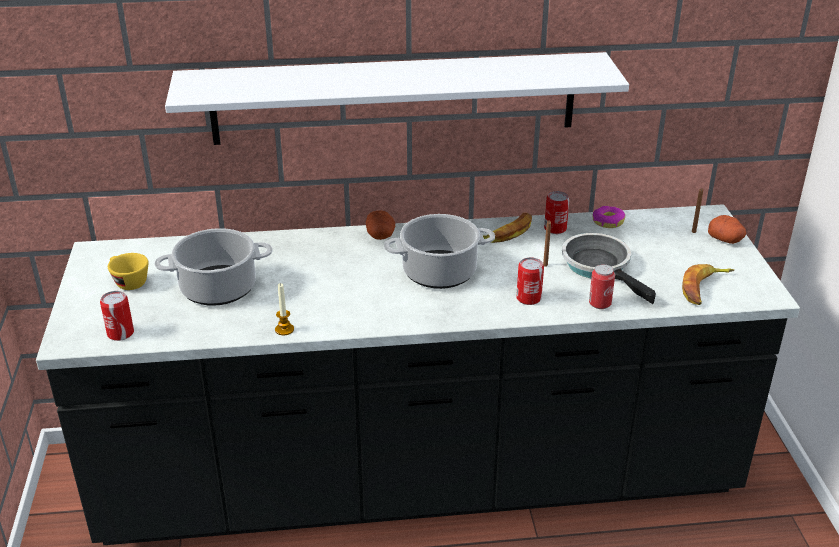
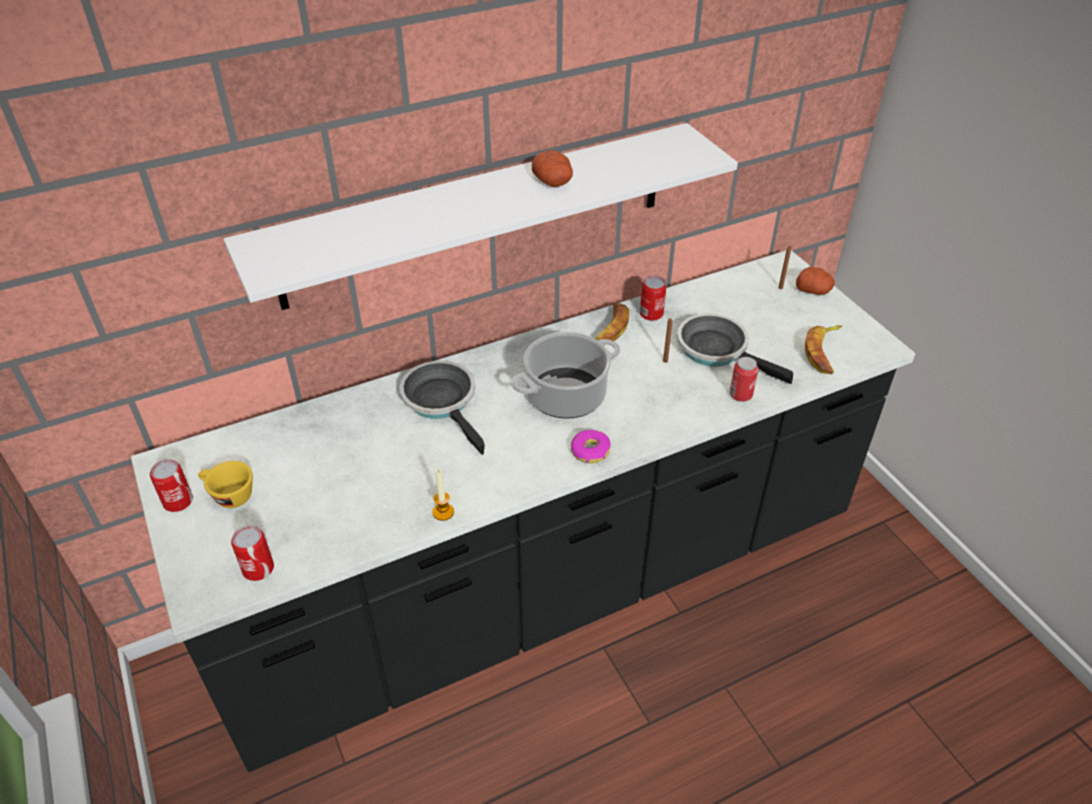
camera: 20 degrees left, 10 degrees up
(219, 288) = (340, 476): cooking pot -> none
(332, 255) = (443, 402): none -> frying pan
(381, 235) = (481, 363): potato -> potato (553, 182)
(528, 298) = (670, 406): can -> can (178, 501)
(607, 221) = (696, 294): donut -> donut (590, 451)

